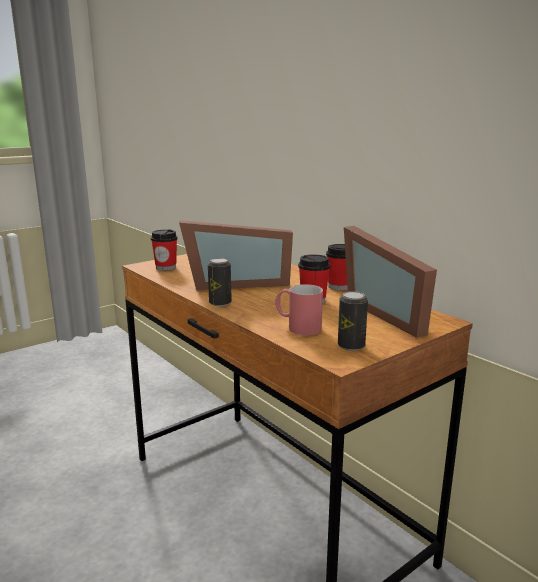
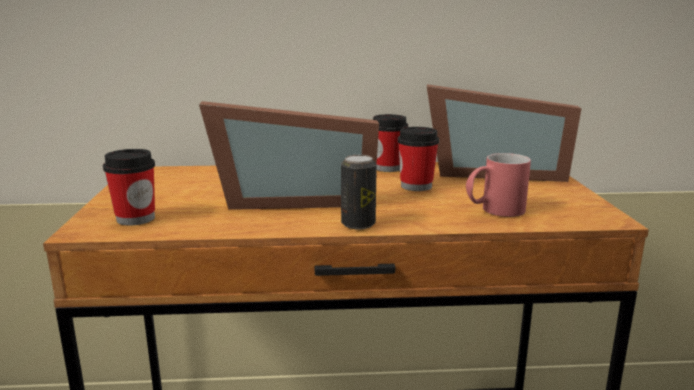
camera: 55 degrees left, 0 degrees up
(236, 283) = (294, 200): picture frame -> picture frame turned 60 degrees clockwise
(351, 346) = (570, 205): can -> none

